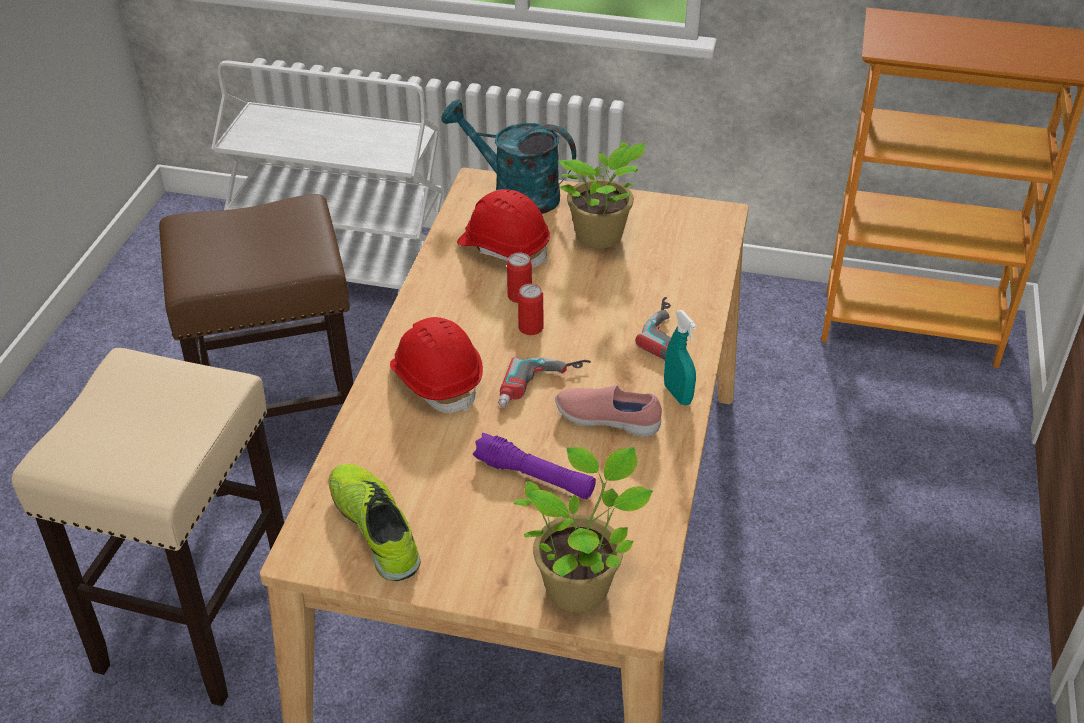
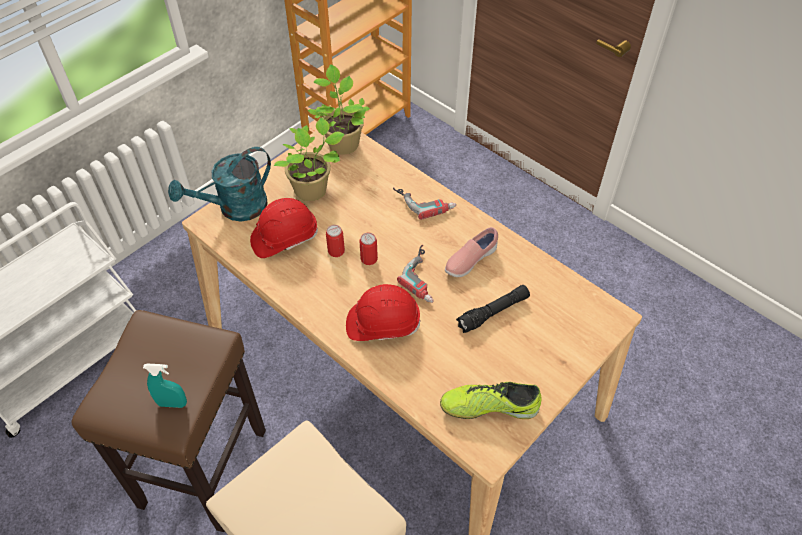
camera: 60 degrees left, 10 degrees up
(534, 476) = (493, 312): purple flashlight -> black flashlight
(580, 585) = (583, 329): potted plant -> potted plant (342, 143)
(677, 394) = (469, 222): turquoise spray bottle -> turquoise spray bottle (172, 403)

